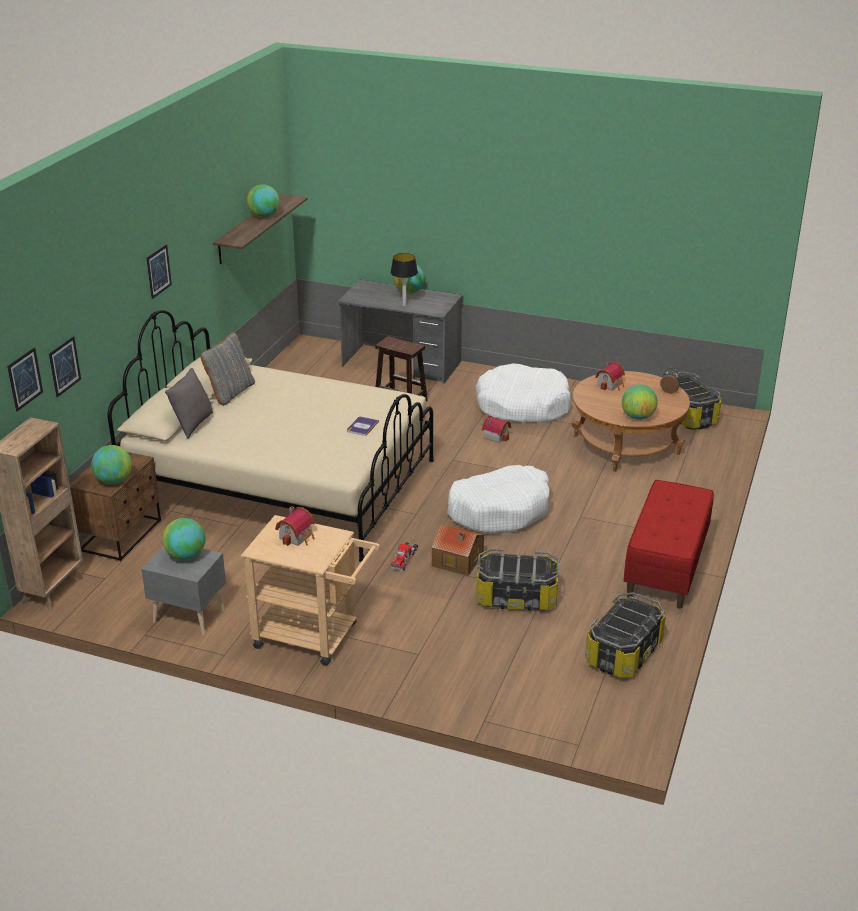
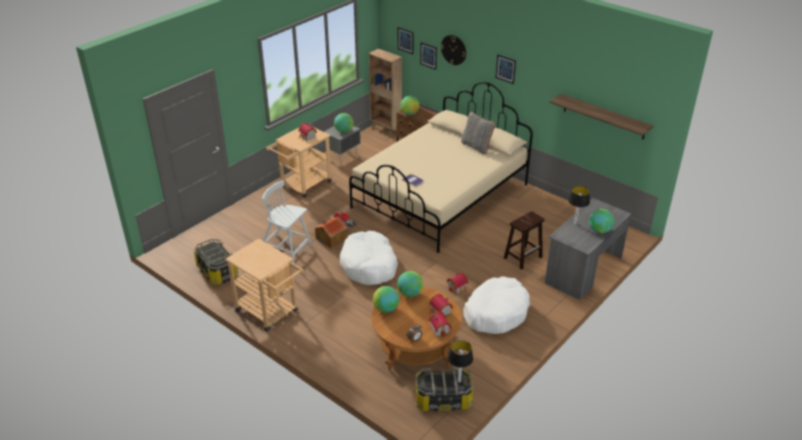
camera: 110 degrees right, 5 degrees up
(95, 312) = (453, 49): none -> wall clock
(192, 425) = (445, 132): grey pillow -> none
(264, 216) = (604, 114): globe -> globe (410, 293)
(516, 598) = (286, 249): storage box -> white chair
(638, 380) = (440, 329): none -> toy house
(666, 567) = (270, 313): red bench -> beige cart
(683, 380) = (458, 381): none -> table lamp

